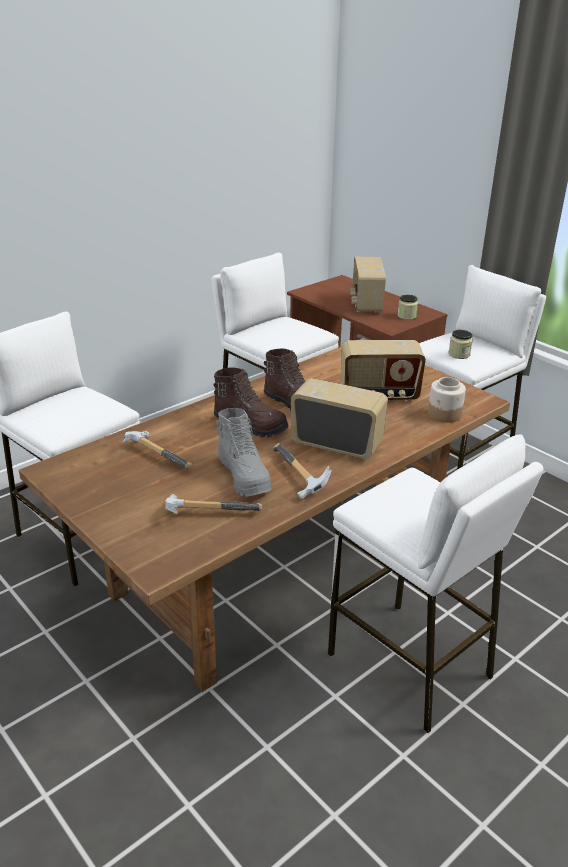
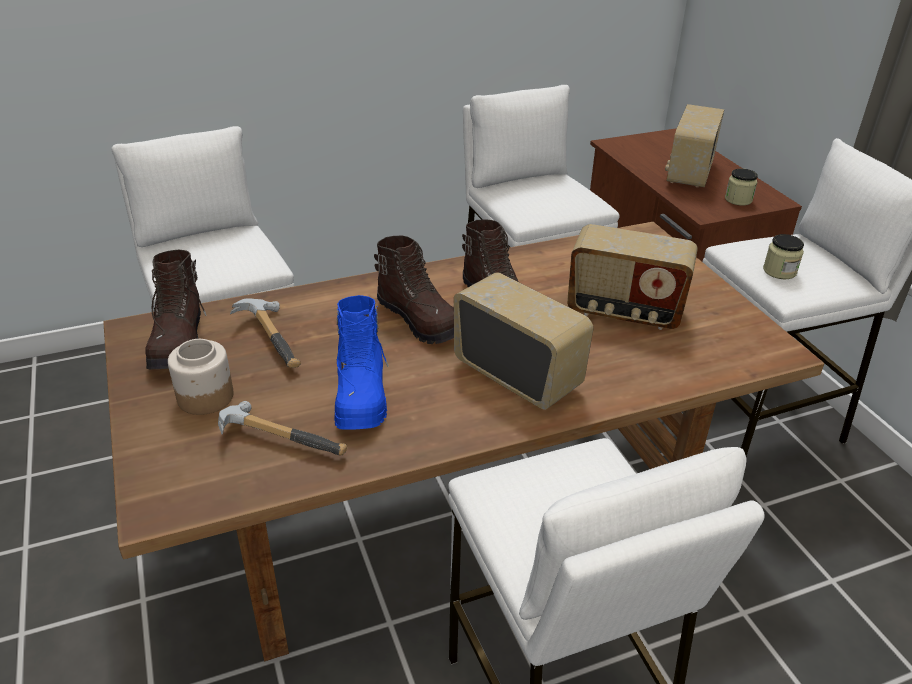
camera: 20 degrees right, 5 degrees up
(90, 471) = (179, 342): none -> brown boot
(244, 476) = (361, 395): grey boot -> blue boot
(295, 477) = (428, 413): hammer -> none
(444, 414) = (706, 362): jar -> jar (205, 397)

